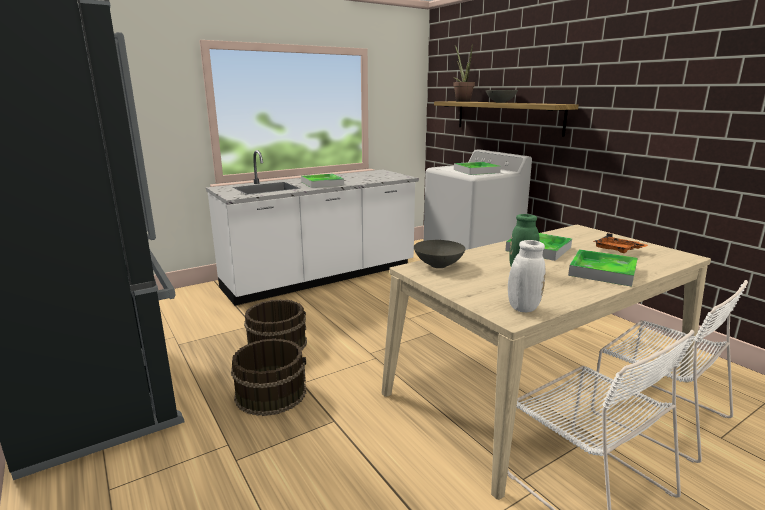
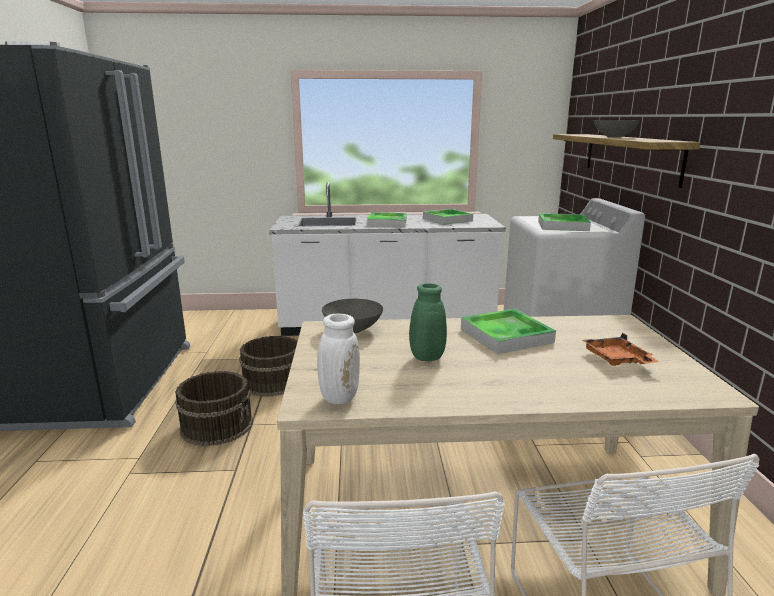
camera: 30 degrees right, 0 degrees up
(461, 101) = (583, 134): potted plant -> none
(602, 271) = (532, 382): tray -> tray (447, 219)

